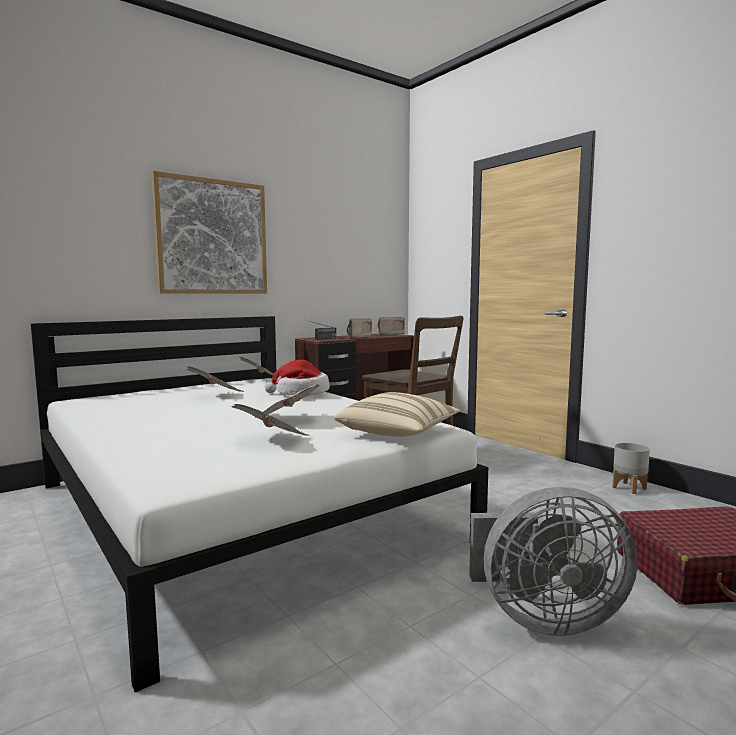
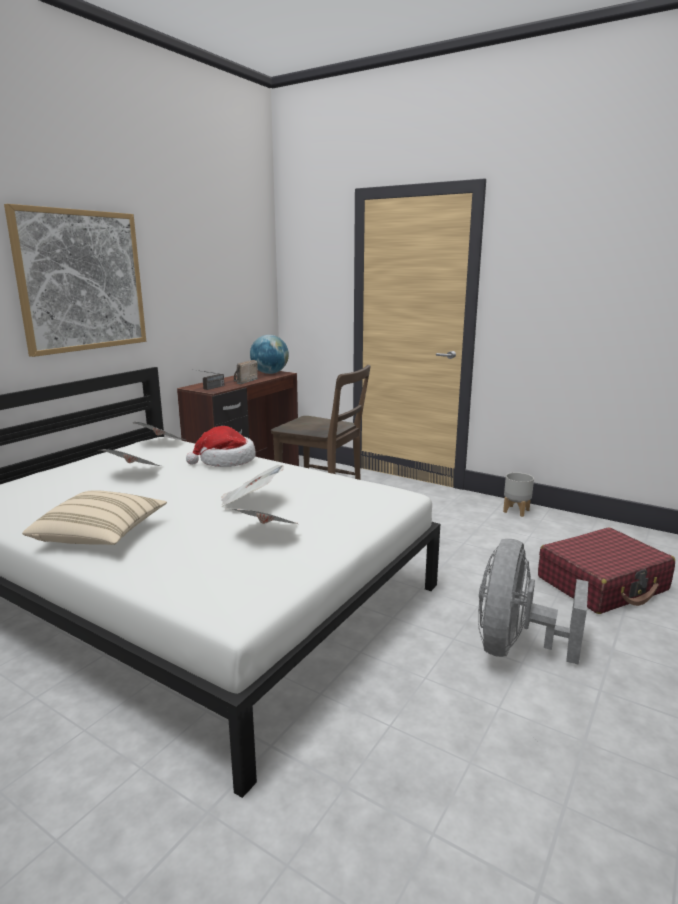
camera: 20 degrees left, 10 degrees up
(389, 334) = (270, 373): radio -> globe
(398, 433) = (371, 508): beige pillow -> beige pillow (101, 536)
(543, 618) = (515, 647): grey fan -> grey fan turned 135 degrees clockwise

